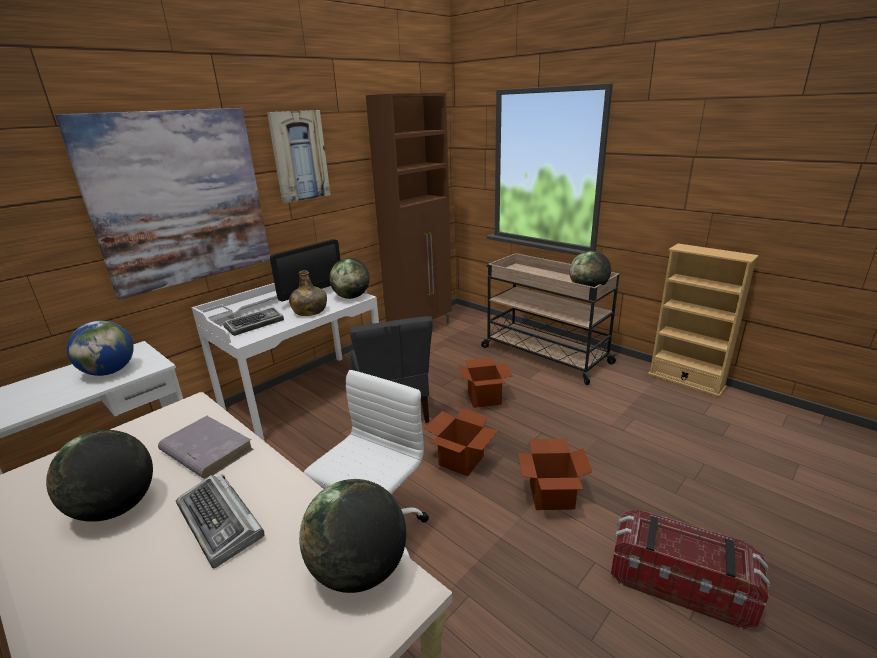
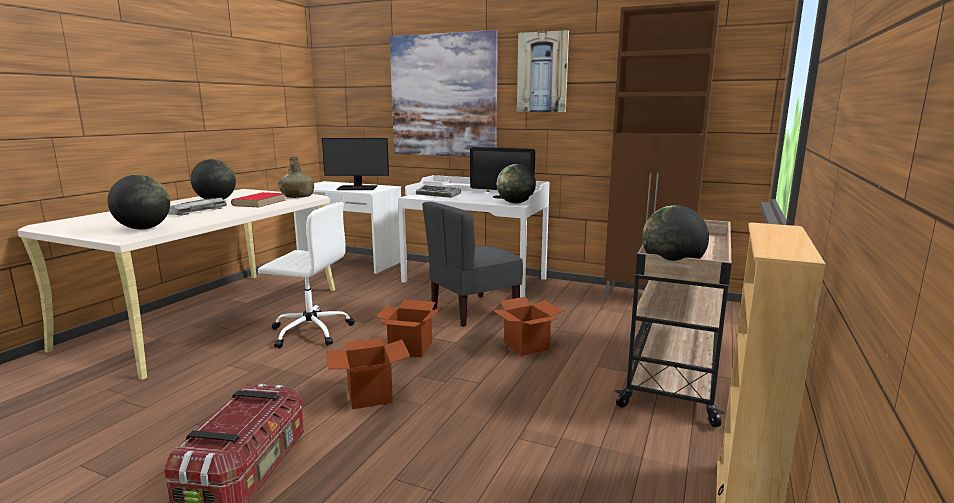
camera: 70 degrees right, 10 degrees down
(109, 372) = (357, 188): globe -> monitor
(206, 450) = (260, 202): grey book -> red book
(309, 311) = (473, 199): green bottle -> green bottle (297, 196)

